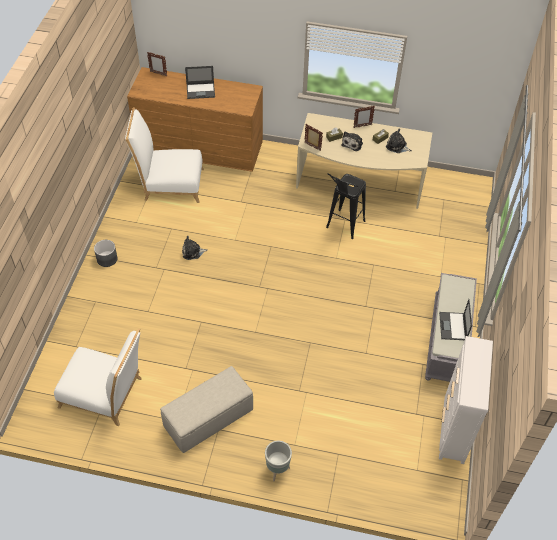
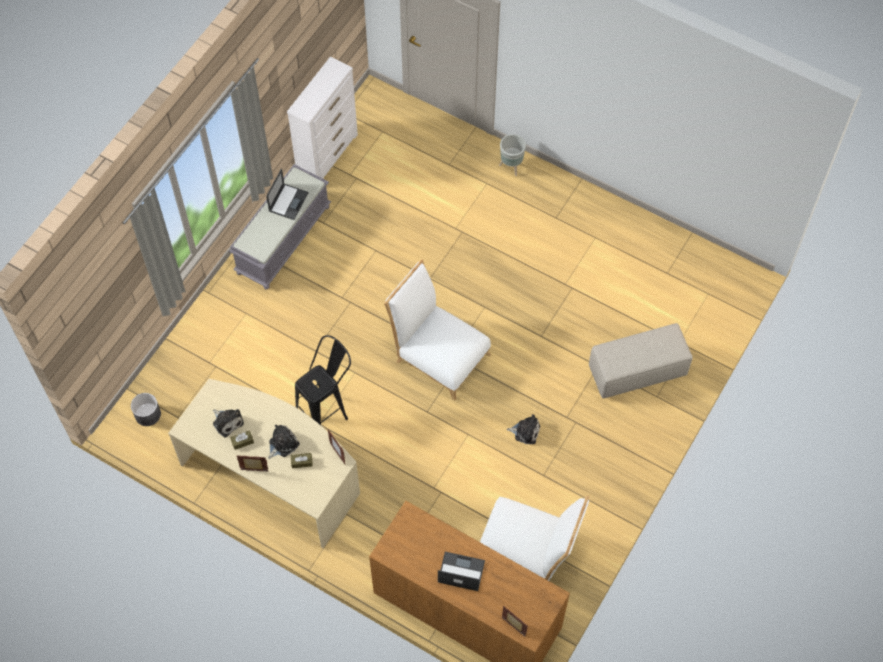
camera: 160 degrees left, 10 degrees up
(105, 394) = (662, 283): white chair -> white chair (438, 354)
(107, 259) = (633, 452): grey planter -> grey planter (147, 414)
(208, 419) = (563, 229): beige ottoman -> beige ottoman (638, 371)

